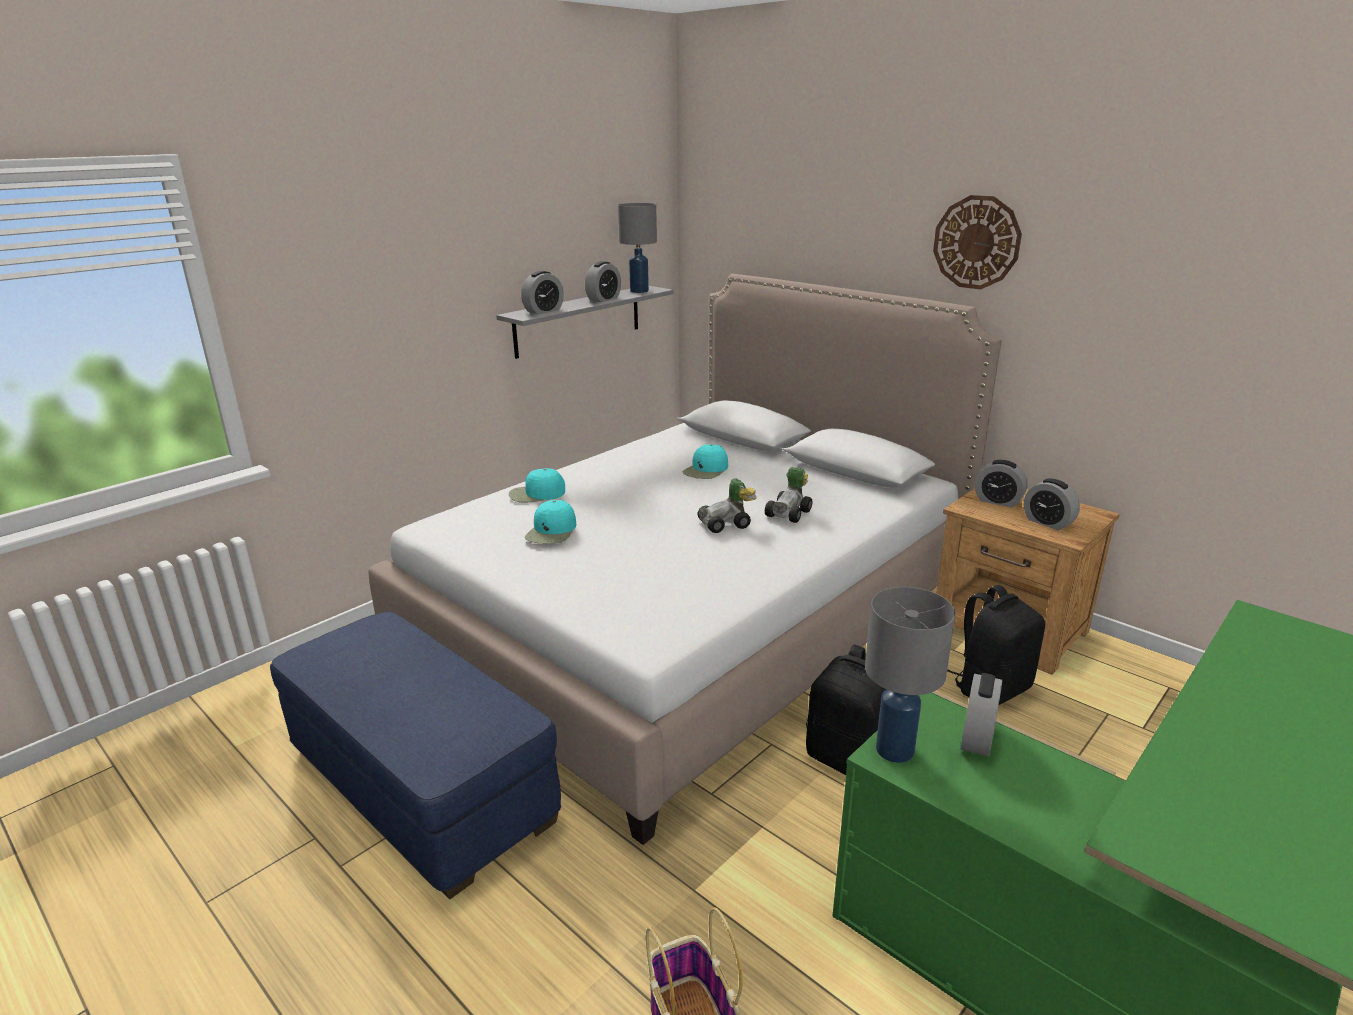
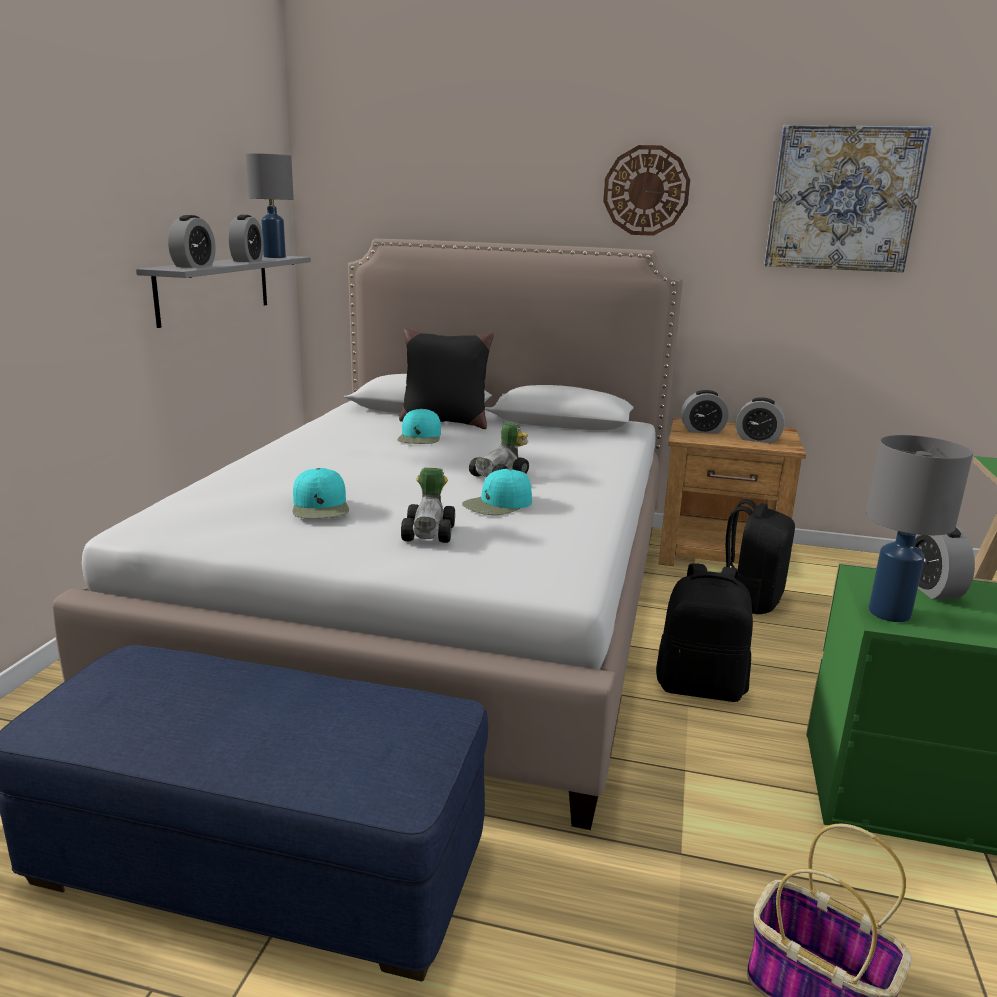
camera: 30 degrees left, 5 degrees down
(536, 494) = (253, 478): turquoise cap -> turquoise cap (498, 504)
(746, 455) = (444, 422): none -> black pillow
(790, 513) = (549, 459): toy car -> toy car (431, 532)
(1195, 265) = (843, 199): none -> picture

